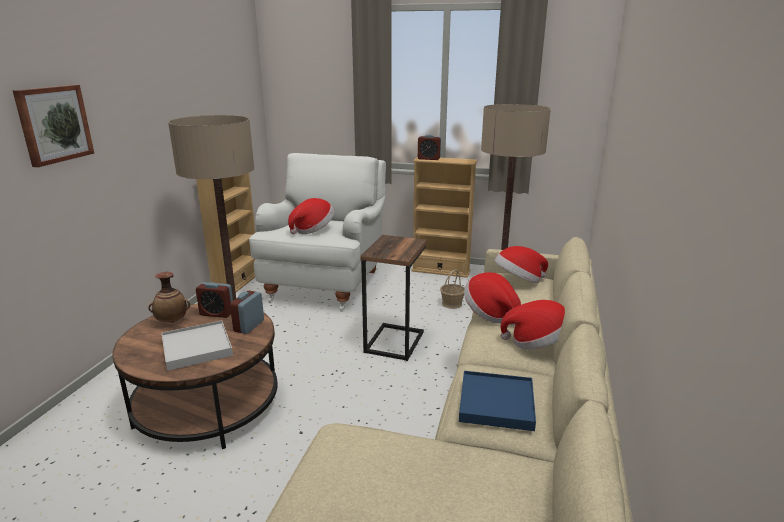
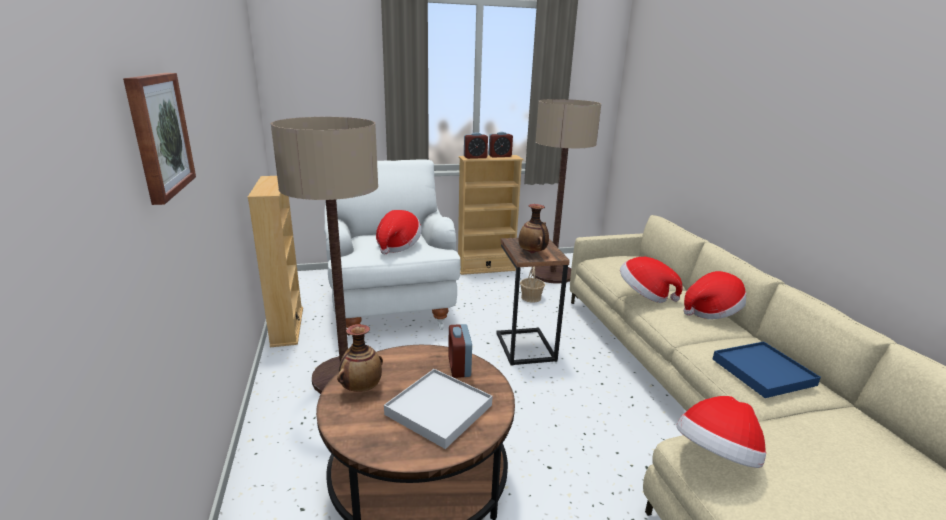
camera: 30 degrees left, 0 degrees up
(217, 313) = (402, 363): alarm clock -> alarm clock (500, 156)
(387, 250) = (532, 253): none -> vase
(518, 281) = (621, 262): hat -> hat (716, 457)

